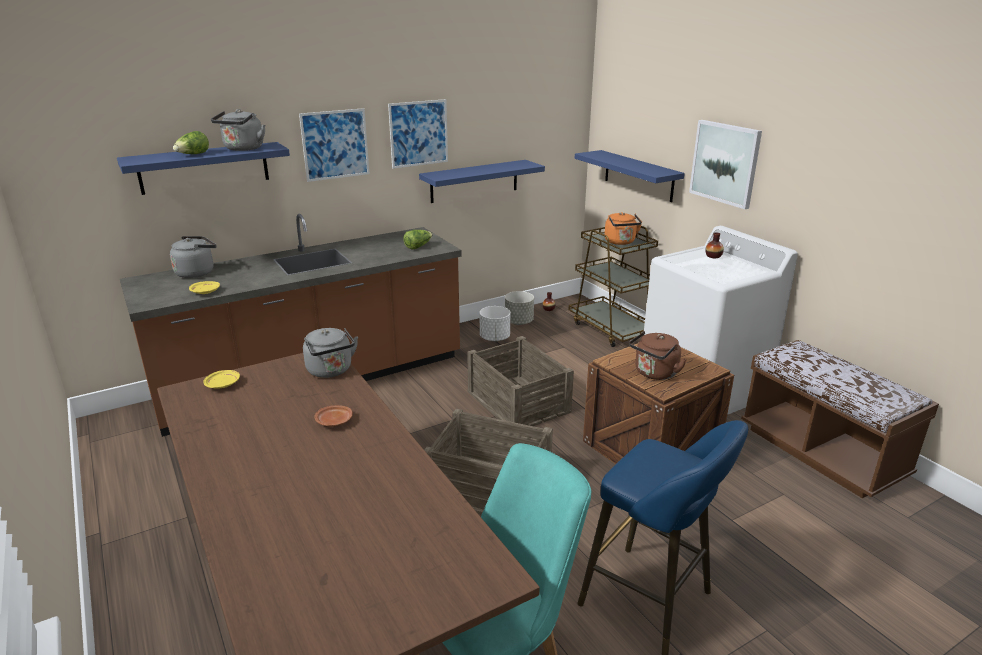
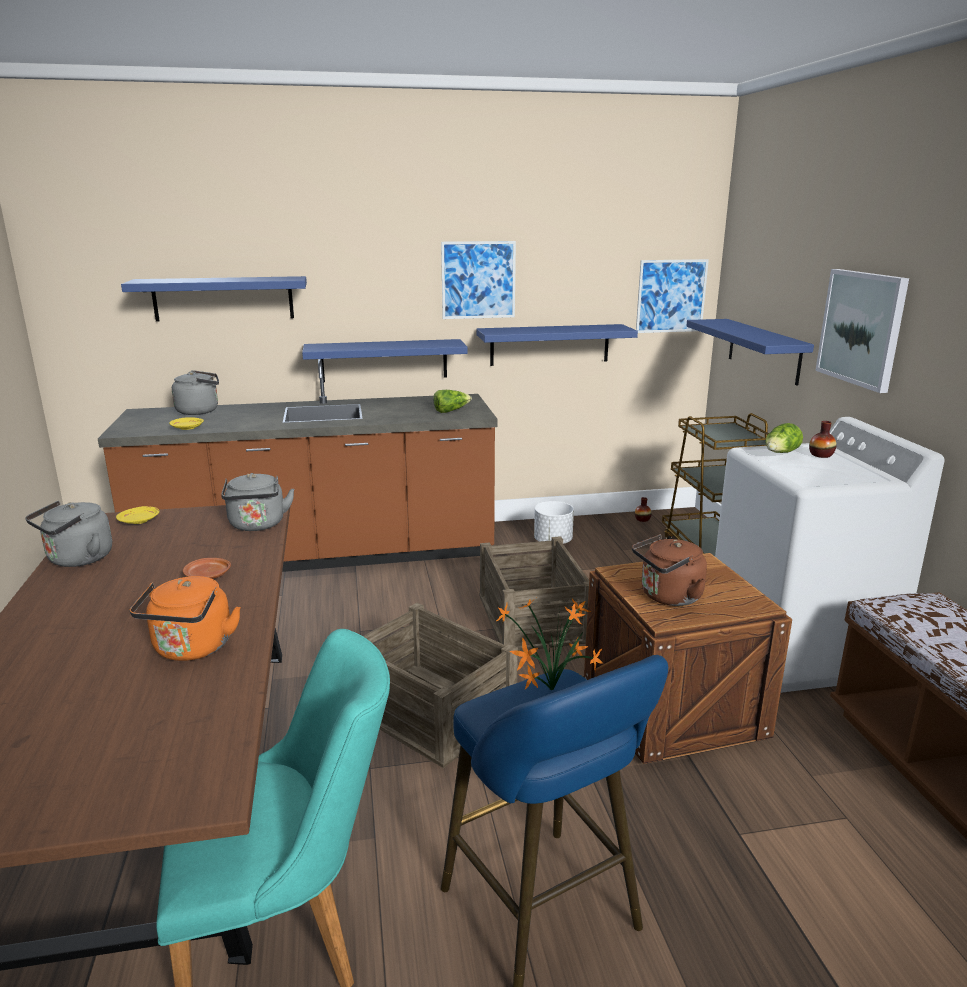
camera: 20 degrees right, 5 degrees down
(193, 155) = (202, 280): lettuce -> lettuce (780, 453)
(243, 149) = (259, 279): grey kettle -> grey kettle (77, 560)
(335, 144) = (374, 285): picture -> picture (671, 296)
(347, 208) = (384, 360): none -> blue shelf
(519, 322) = (595, 528): grey planter -> none
(620, 242) = (727, 436): orange kettle -> orange kettle (192, 649)
(655, 456) = (549, 692): none -> potted plant

